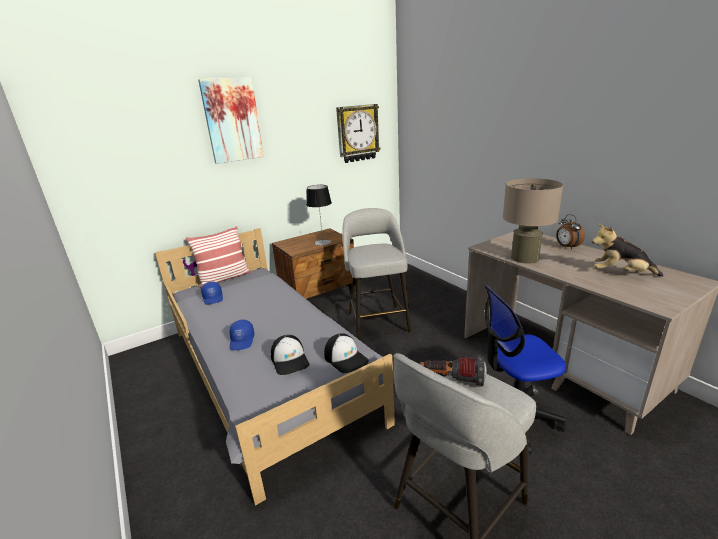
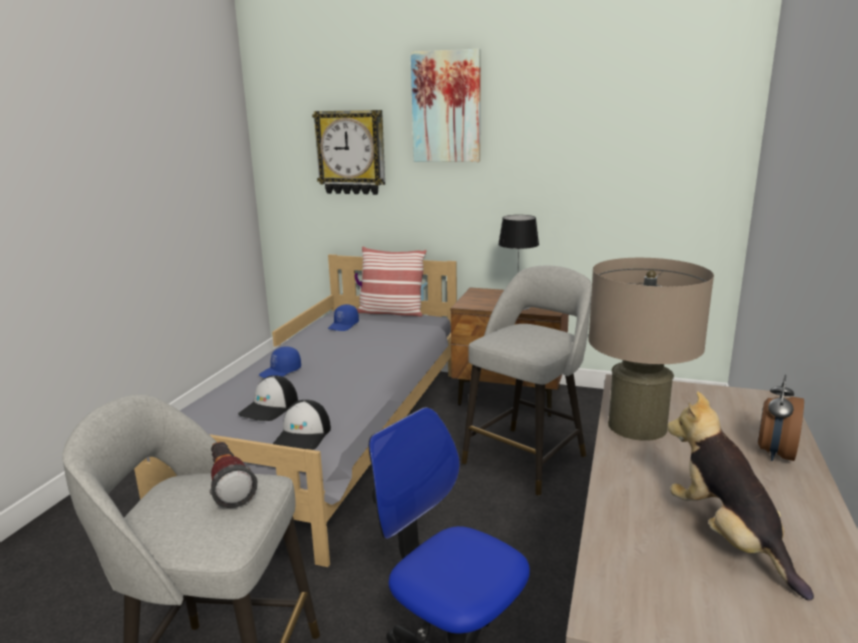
camera: 50 degrees right, 5 degrees down
(357, 133) = (658, 146): wall clock -> wall clock (351, 152)

